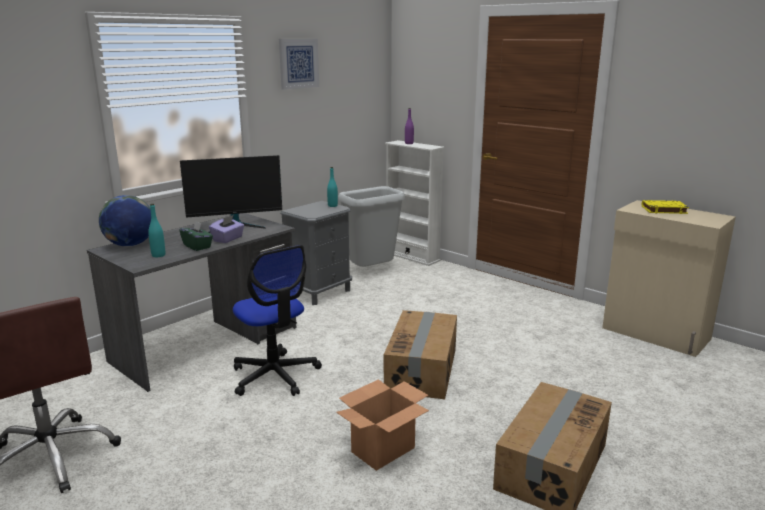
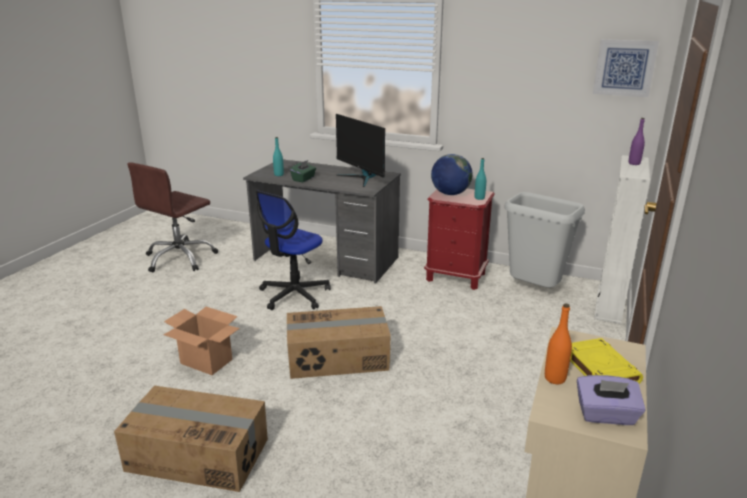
camera: 70 degrees right, 5 degrees up
(130, 245) = (295, 164): globe -> globe (450, 194)
(228, 239) = (326, 183): purple tissue box -> purple tissue box (606, 415)
(298, 63) = (508, 44): picture -> picture (624, 68)
(320, 292) = (456, 277): grey nightstand -> red nightstand
(676, 218) = (555, 378): none -> orange bottle

